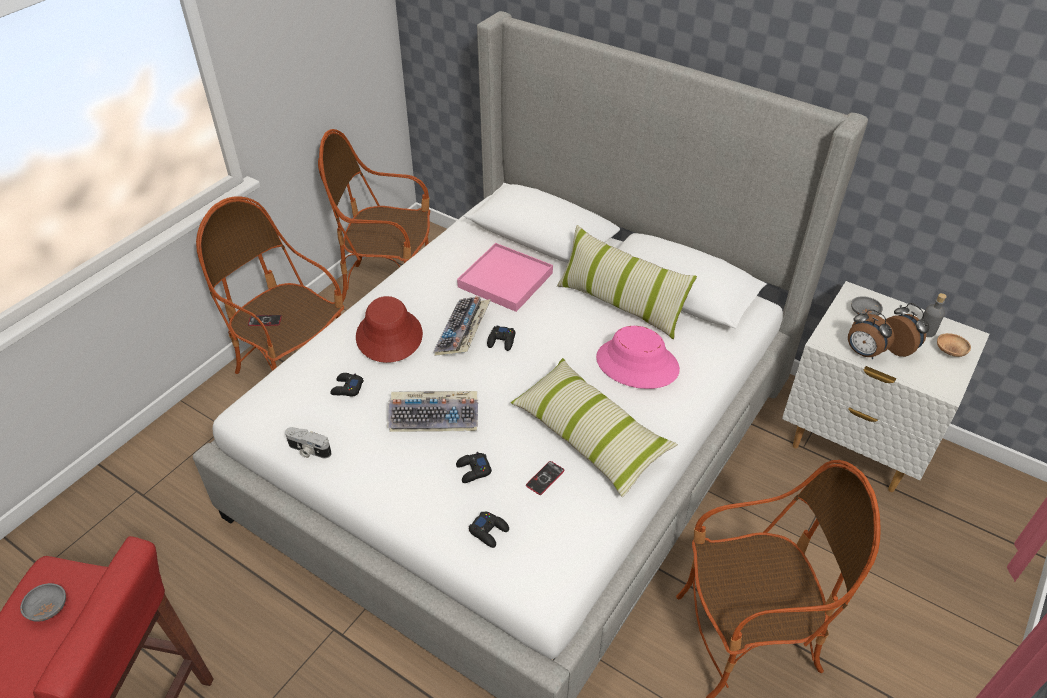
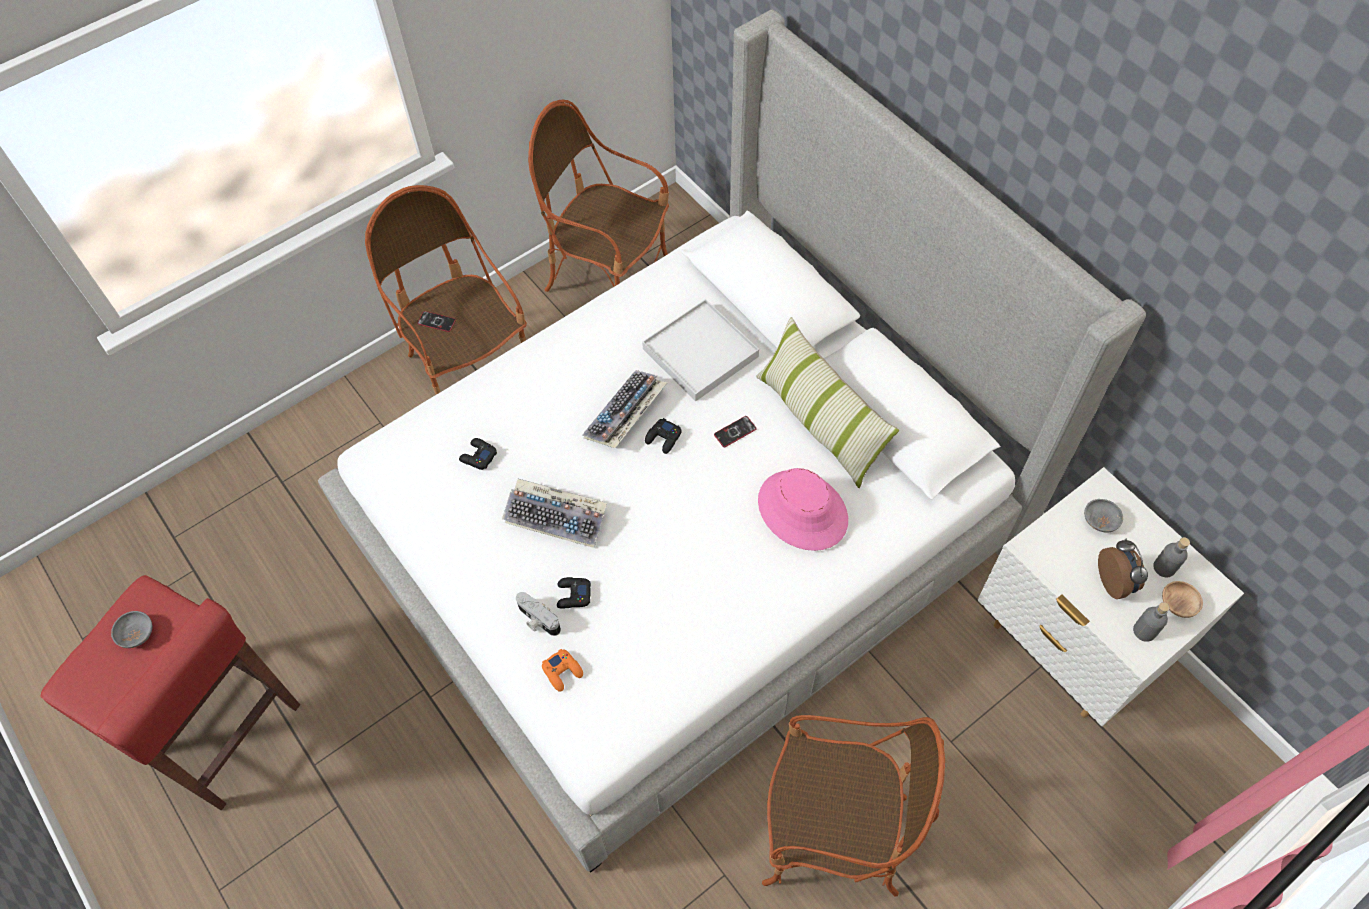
camera: 20 degrees right, 15 degrees up
(308, 450) = (417, 522): camera -> camera (537, 620)
(389, 336) = (544, 399): red hat -> none
(489, 531) = (563, 671): black game controller -> orange game controller
(505, 280) = (700, 353): pink tray -> white tray
(545, 478) = (643, 626): phone -> phone (735, 432)
(589, 435) = (711, 588): pillow -> none
(862, 352) = (1067, 575): alarm clock -> none
(938, 374) = (1144, 631): none -> grey bottle

